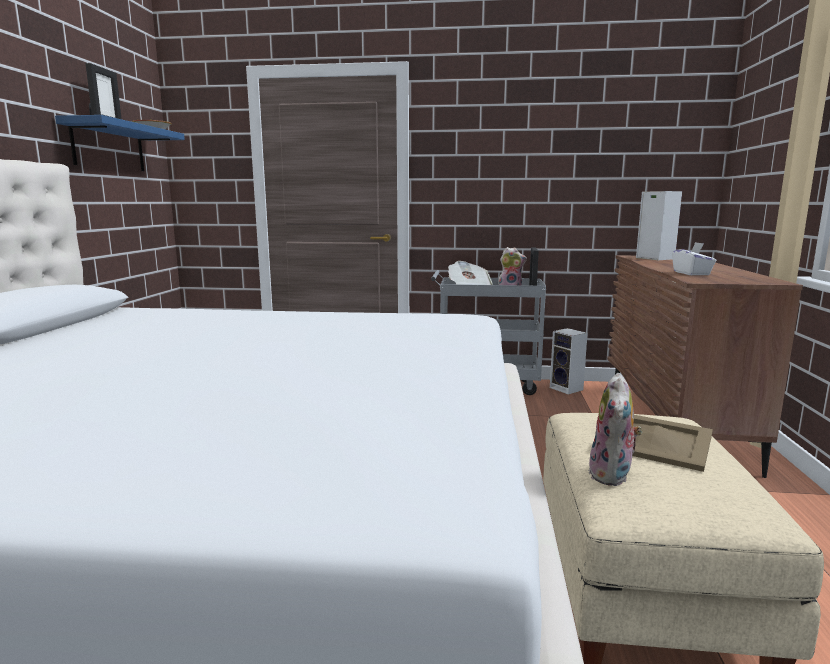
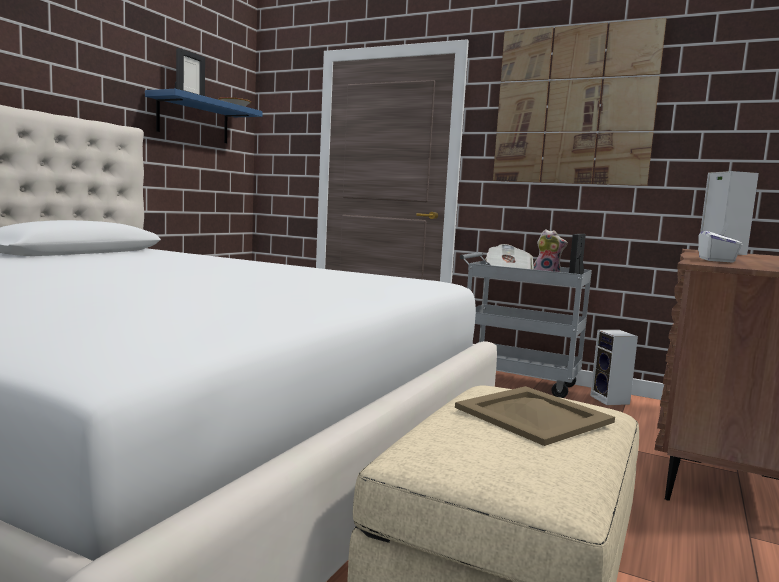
camera: 20 degrees right, 5 degrees down
(515, 129) = (573, 105): none -> picture
(612, 475) = (440, 431): plush toy -> none

